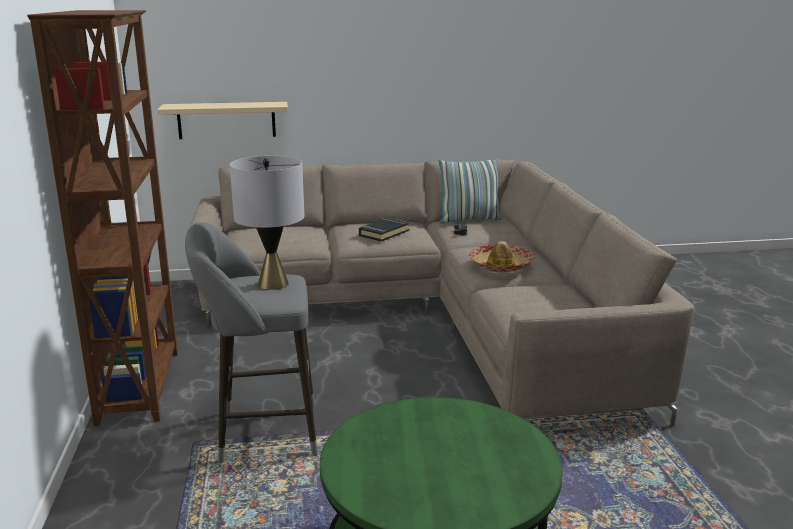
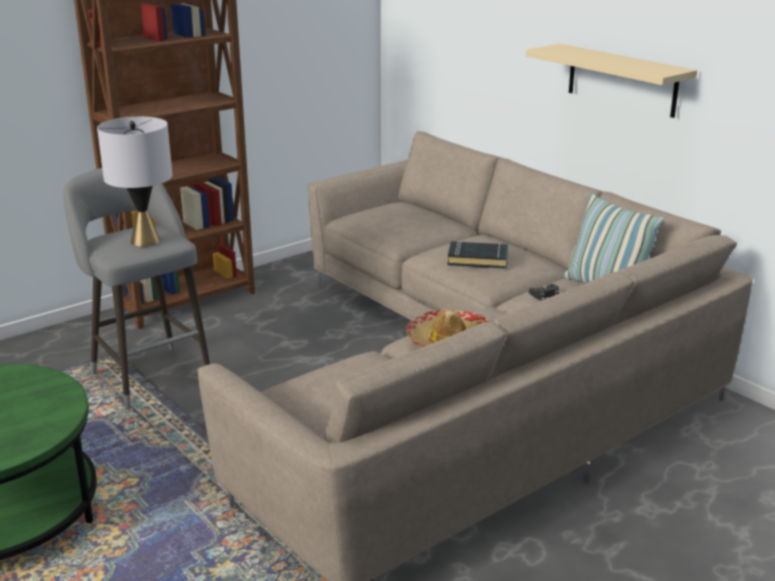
camera: 60 degrees right, 5 degrees up
(226, 120) = (446, 80): beige shelf -> beige shelf (622, 80)

